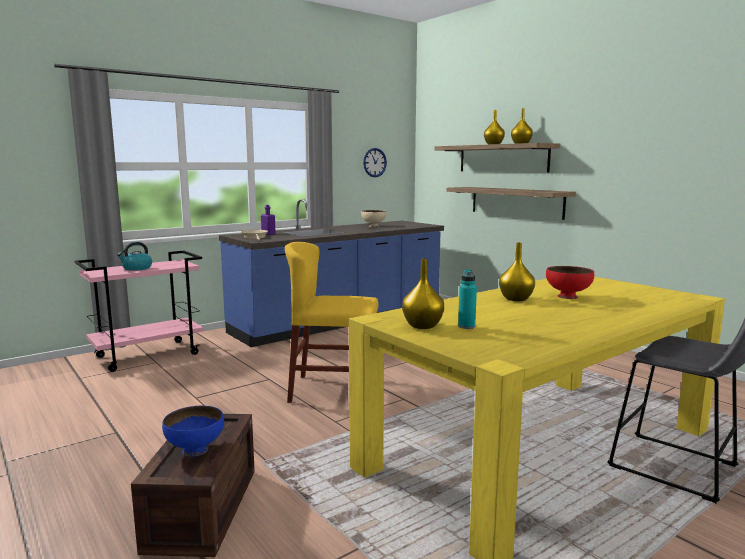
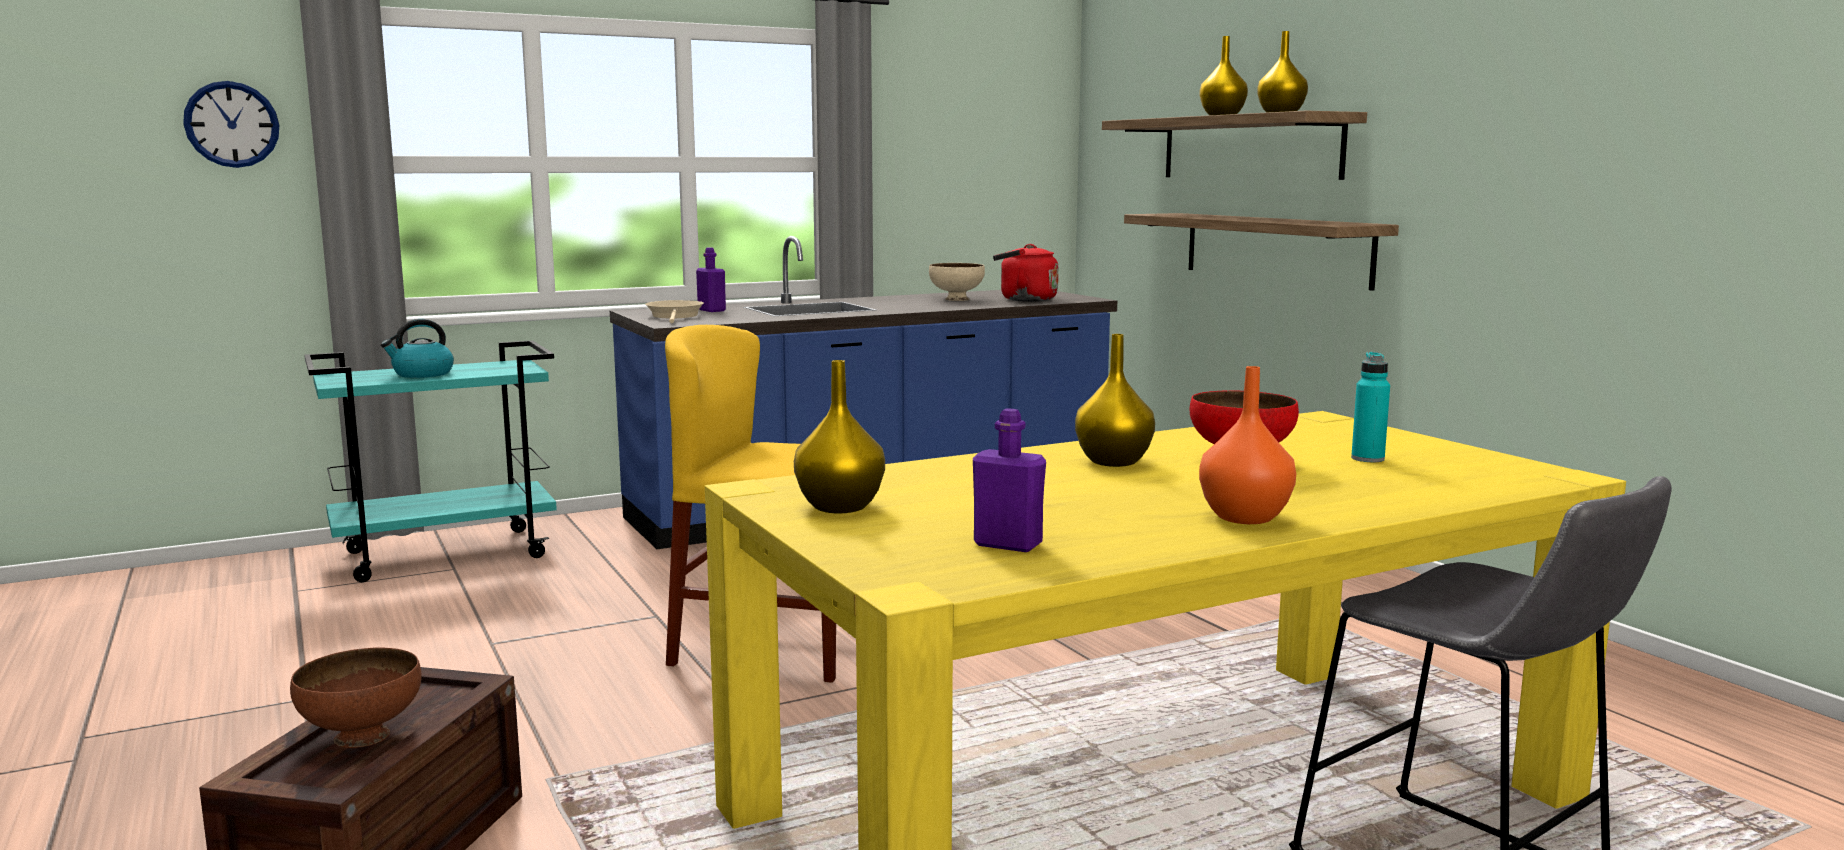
camera: 10 degrees right, 0 degrees up
(148, 355) = (447, 554): pink cart -> turquoise cart
(195, 450) = (361, 737): blue bowl -> brown bowl
(374, 162) = (977, 158): wall clock -> wall clock (232, 124)
(404, 226) = (1024, 300): none -> red kettle
(466, 326) = (932, 513): turquoise bottle -> turquoise bottle (1367, 459)
(516, 339) = (1008, 544): none -> purple bottle
(599, 322) = (1244, 518): none -> orange vase

